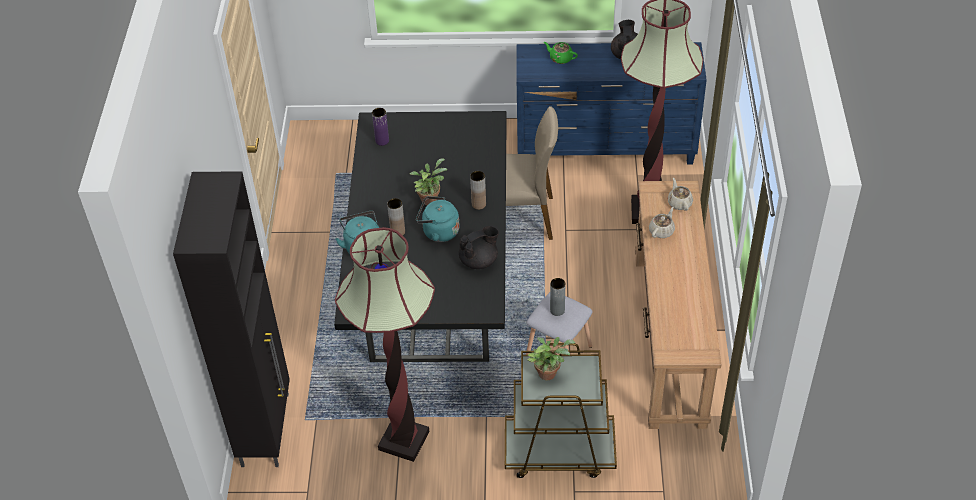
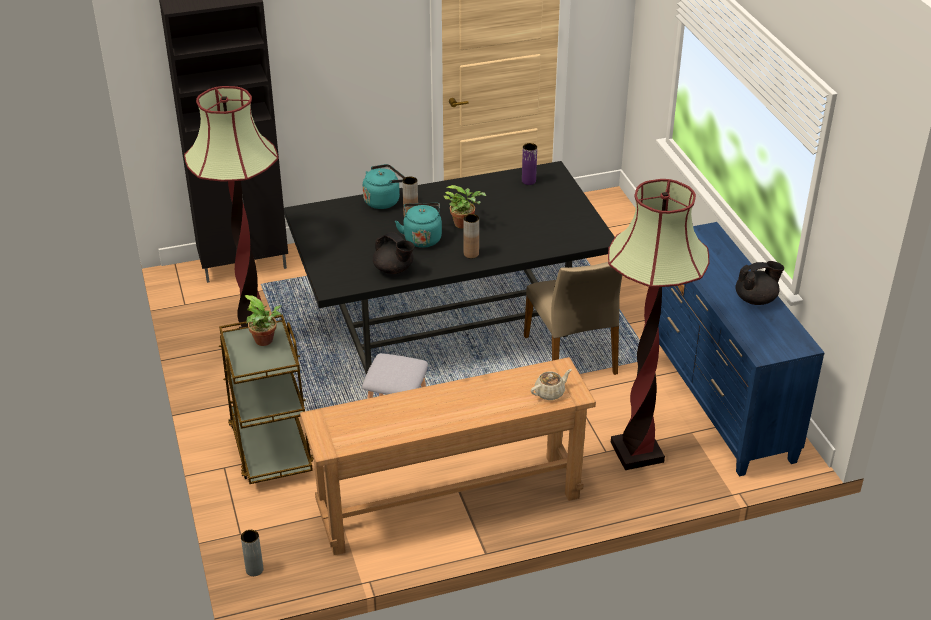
camera: 70 degrees right, 10 degrees down
(557, 310) = (397, 367): grey vase -> grey vase (254, 569)
(560, 58) = (714, 254): green teapot -> none
(661, 231) = (498, 386): beige teapot -> none

